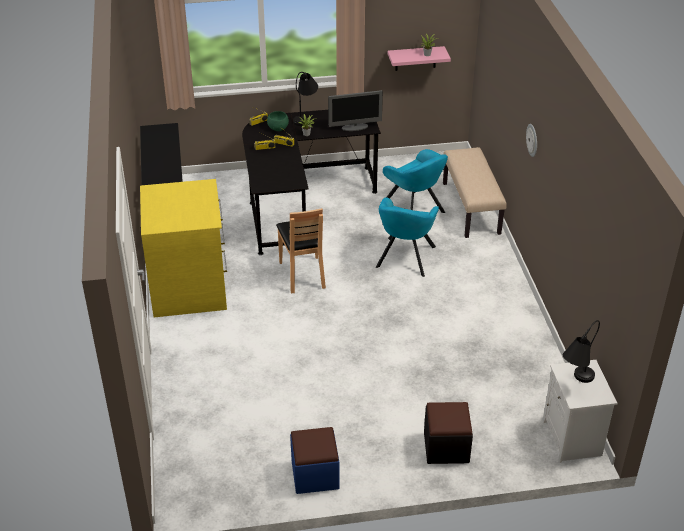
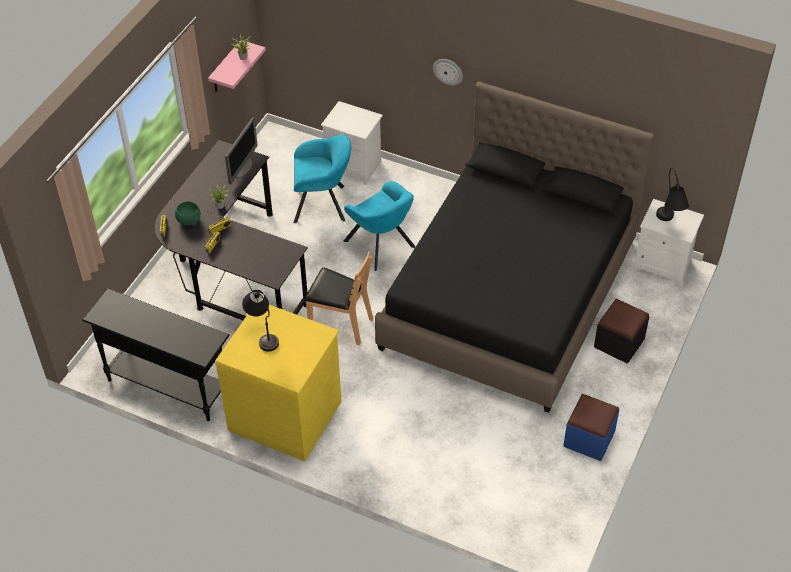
camera: 55 degrees left, 10 degrees up
(305, 117) = (190, 192): black table lamp -> black table lamp (263, 334)
(430, 352) = (509, 294): none -> black bed
(471, 208) = (355, 166): beige bench -> white nightstand

